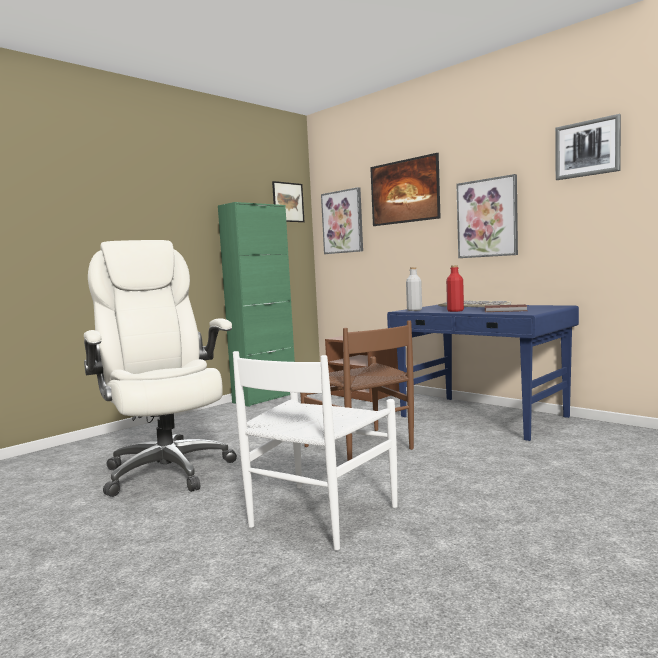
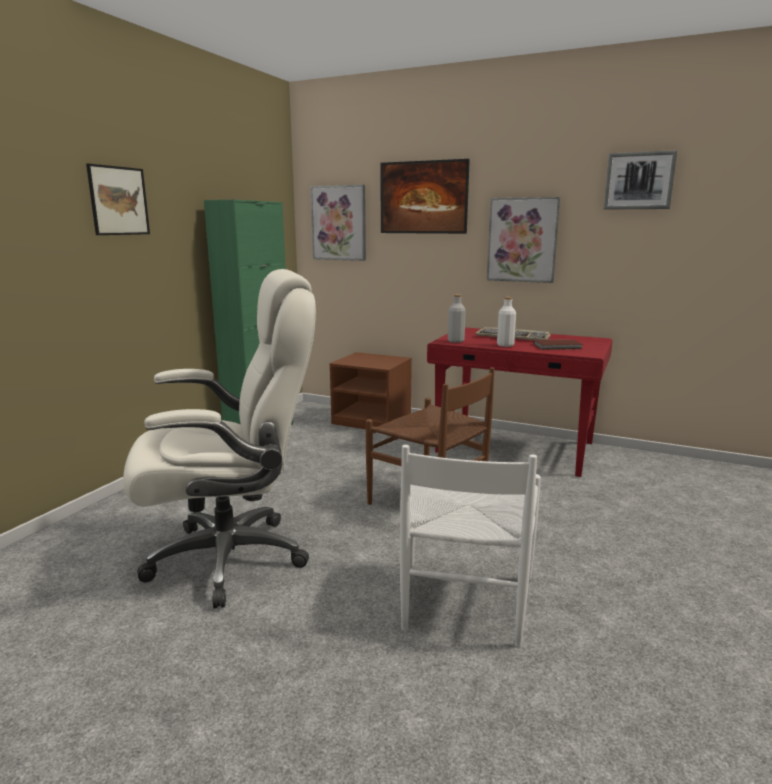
camera: 20 degrees left, 10 degrees up
(167, 471) = (232, 558): white office chair -> white office chair turned 120 degrees clockwise
(288, 202) = (272, 194): picture -> picture (119, 201)
(455, 311) = (505, 345): red bottle -> white bottle
(482, 417) = (515, 448): blue desk -> red desk

